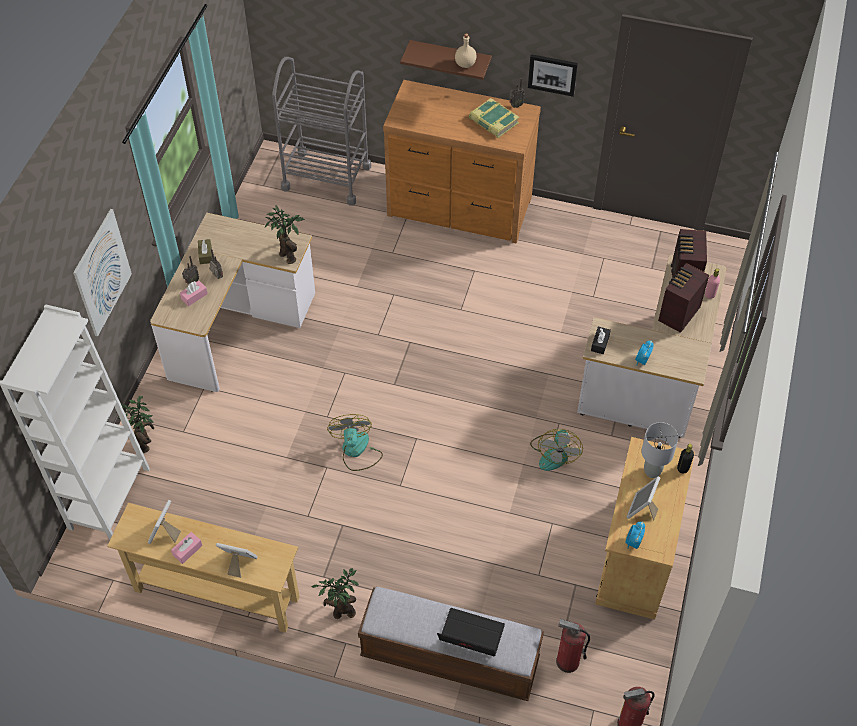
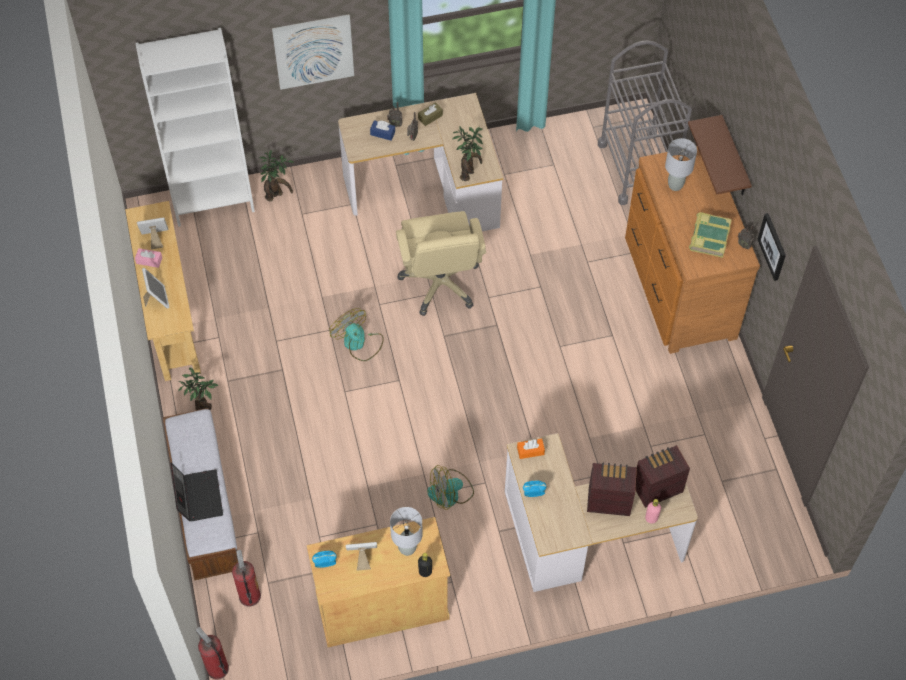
camera: 60 degrees right, 5 degrees up
(194, 296) = (382, 133): pink tissue box -> blue tissue box
(339, 361) = (440, 283): none -> beige office chair
(356, 451) = (358, 343): fan -> fan turned 90 degrees counterclockwise
(428, 118) = (675, 185): none -> grey table lamp
(465, 64) = (723, 171): beige bottle -> none
(600, 343) = (530, 451): black tissue box -> orange tissue box

